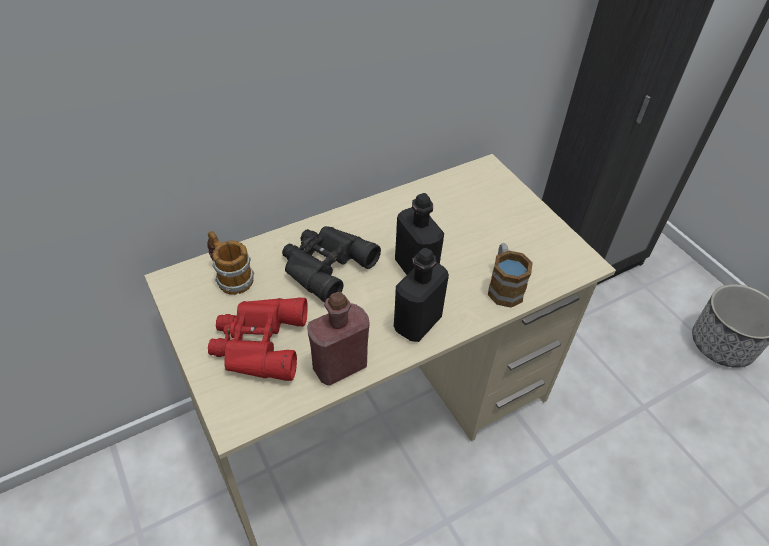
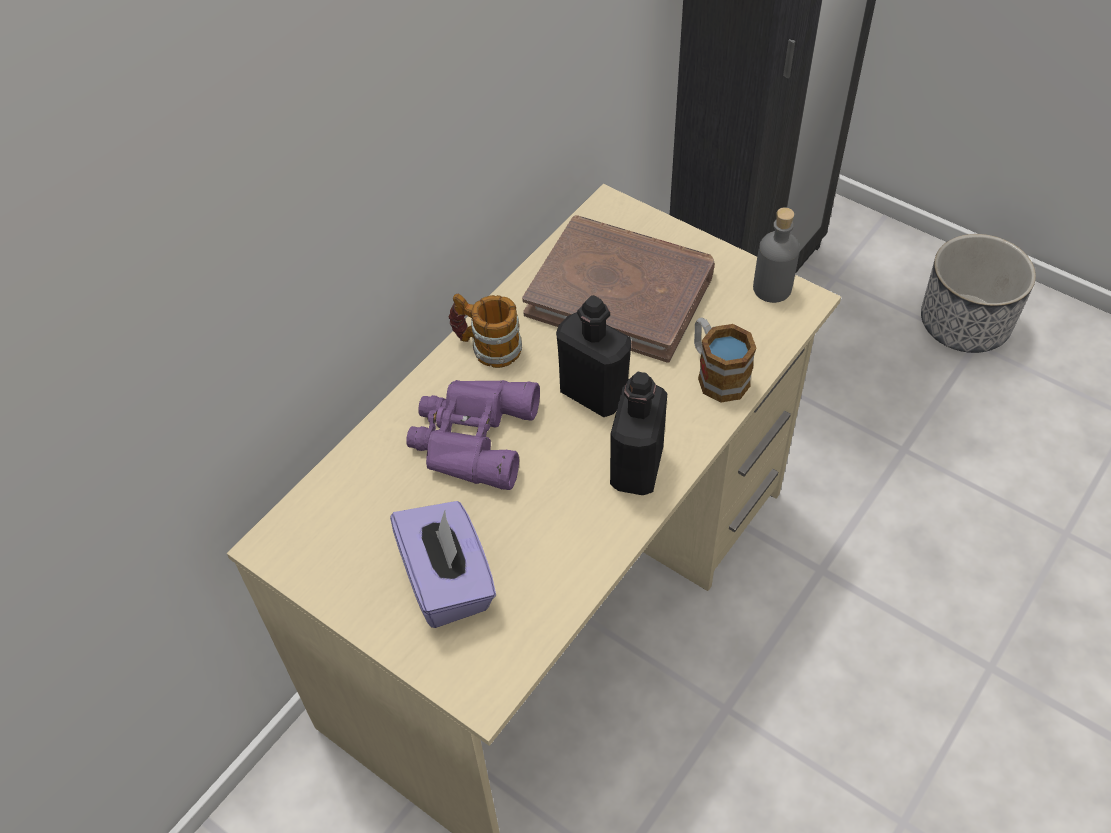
camera: 20 degrees left, 5 degrees up
(230, 277) = (352, 506): mug -> mug (487, 347)
(257, 343) = (448, 581): red binoculars -> purple tissue box
(324, 265) = (470, 438): black binoculars -> purple binoculars
(340, 366) = (572, 565): red bottle -> none
(467, 217) = (620, 293): none -> brown book
(569, 248) = (772, 288): none -> grey bottle

